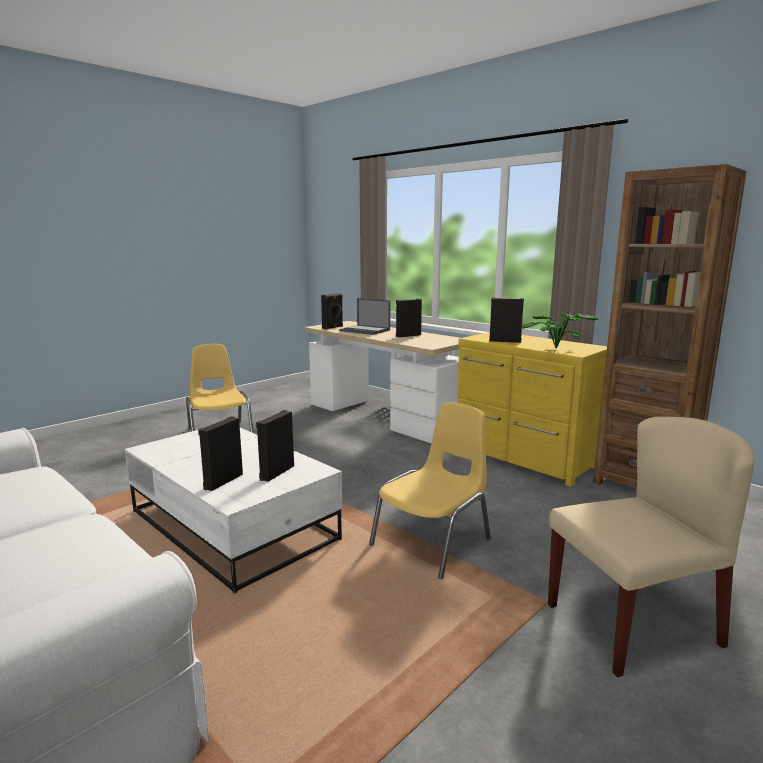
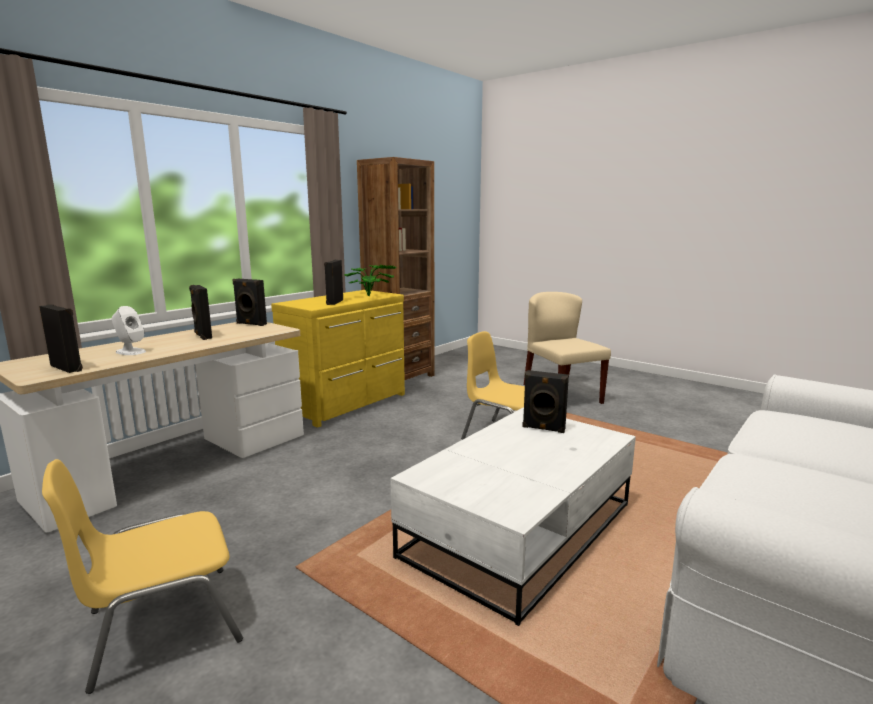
camera: 95 degrees left, 0 degrees up
(222, 481) = (578, 448): black speaker -> black speaker (250, 324)
(365, 330) = (130, 352): laptop -> white speaker

